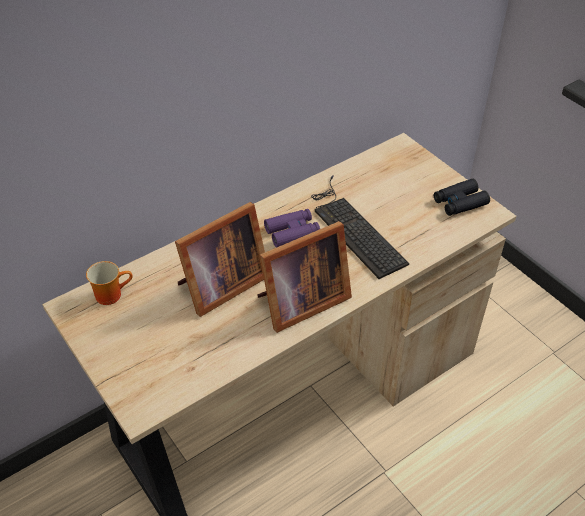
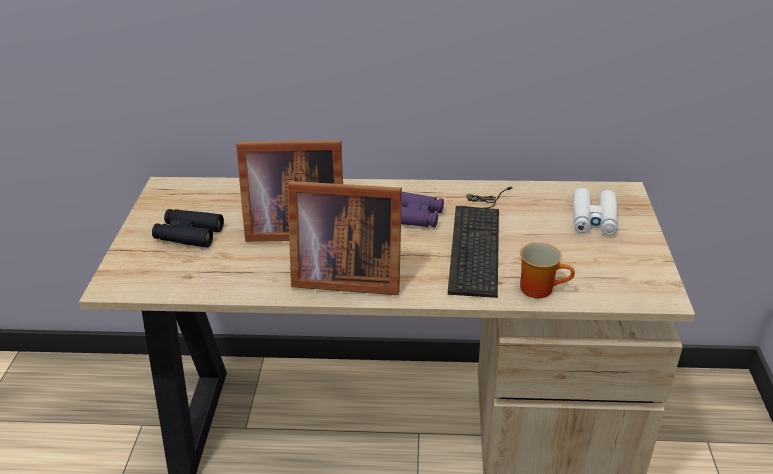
camera: 40 degrees right, 10 degrees down
(111, 293) = (204, 192): mug -> mug (541, 287)
(404, 176) = (593, 219): none -> white binoculars
(459, 202) = (632, 269): black binoculars -> black binoculars (189, 234)

